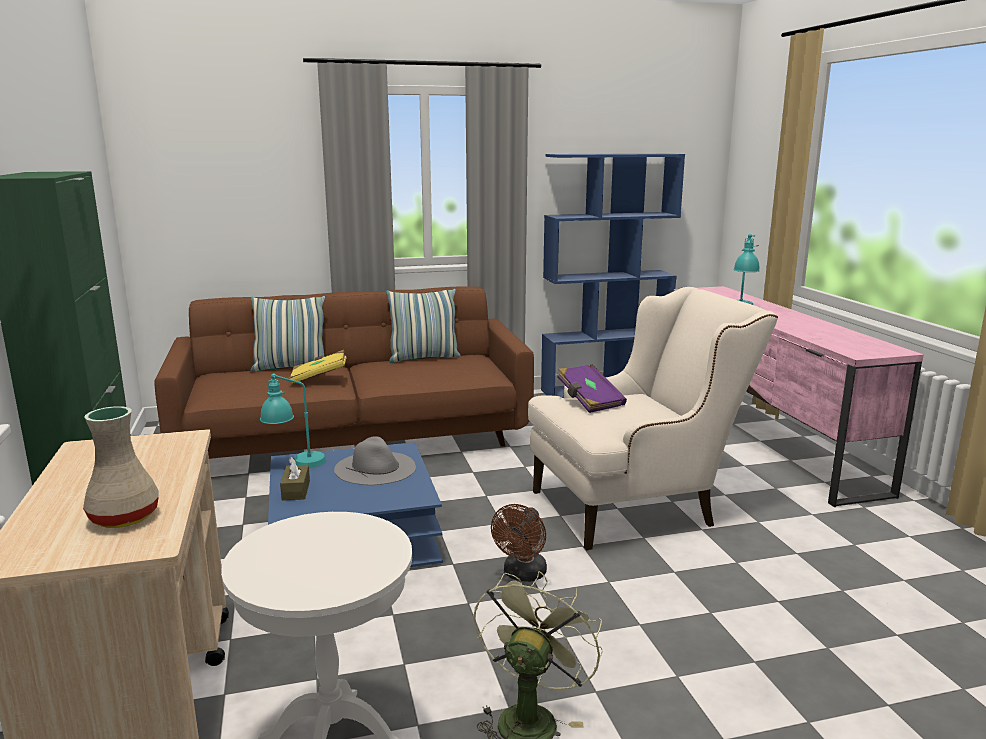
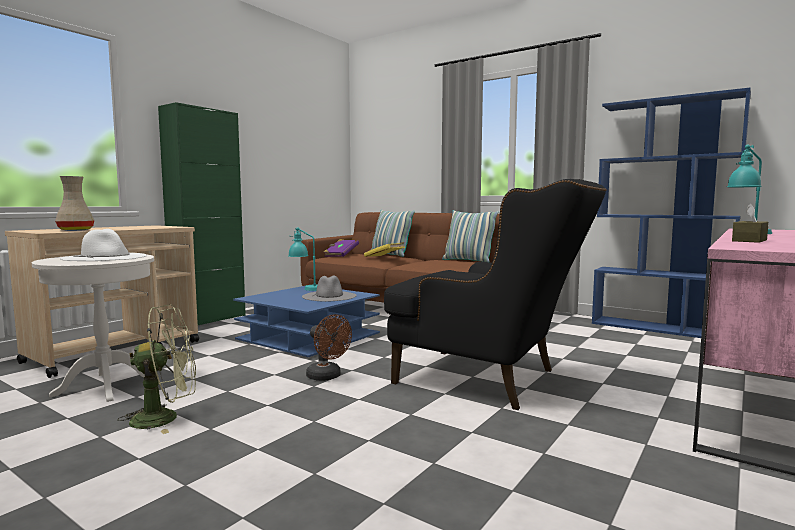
camera: 50 degrees right, 10 degrees down
(296, 490) = (277, 294): brown tissue box -> brown tissue box (749, 240)
(320, 546) = (105, 257): none -> white hat
(522, 575) = (327, 377): brown fan -> brown fan turned 120 degrees counterclockwise
(589, 401) = (455, 271): purple book -> purple book (341, 255)
(637, 505) = (492, 380): beige armchair -> black armchair

